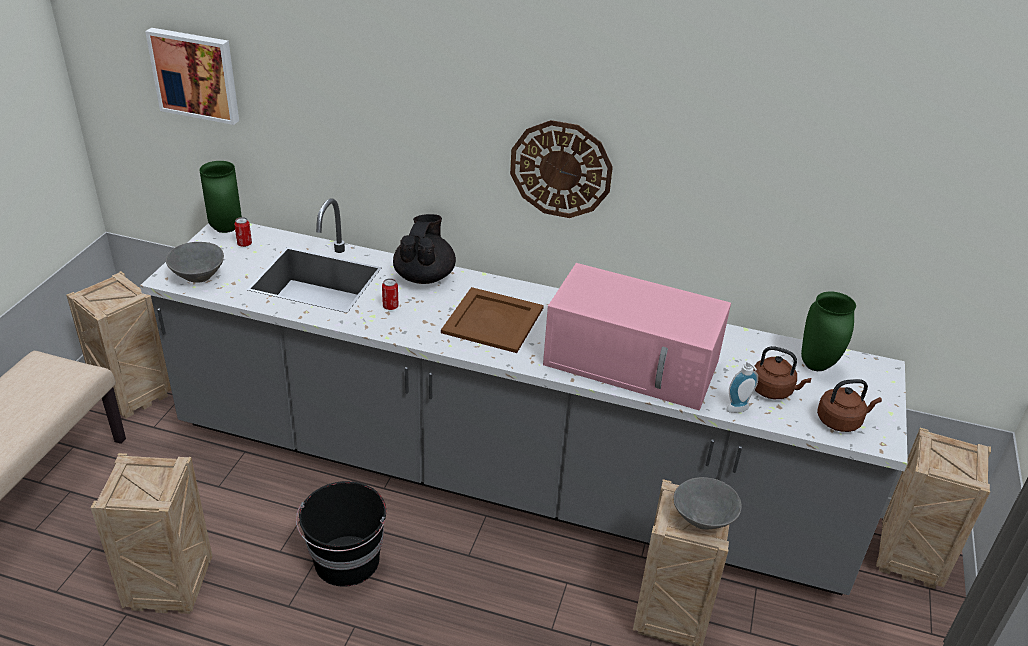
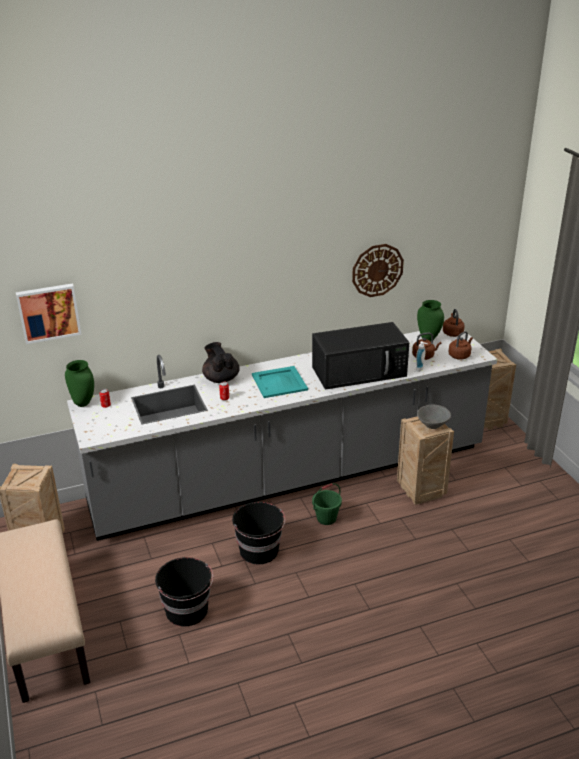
camera: 35 degrees left, 5 degrees down
(172, 587) = (187, 610): crate -> black bucket
(198, 277) = (106, 430): grey bowl -> none
(485, 570) = (326, 518): none -> green bucket
(493, 321) = (280, 382): brown tray -> turquoise tray
(561, 169) = (281, 290): wall clock -> wall clock (377, 270)
(634, 363) = (360, 371): pink microwave -> black microwave
(876, 374) = (452, 333): none -> brown kettle

